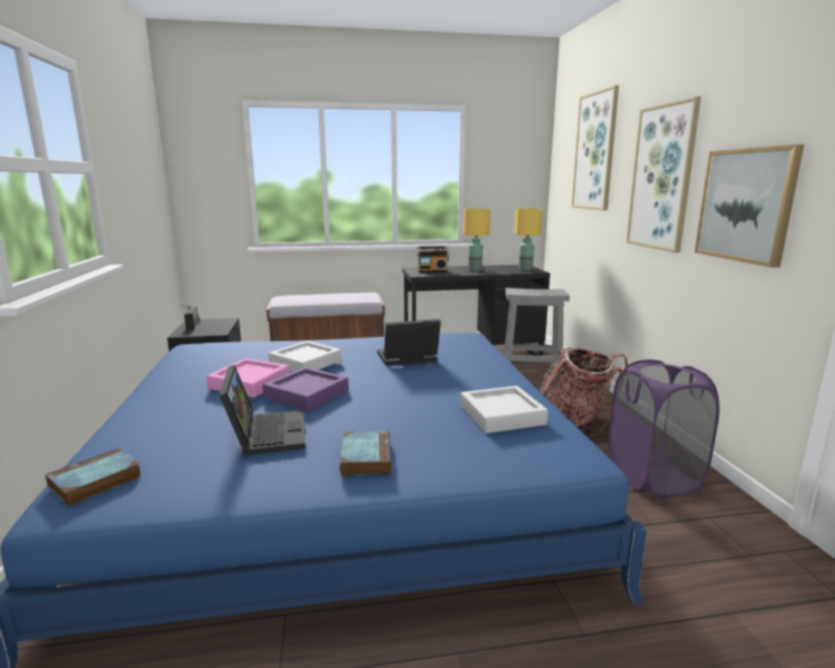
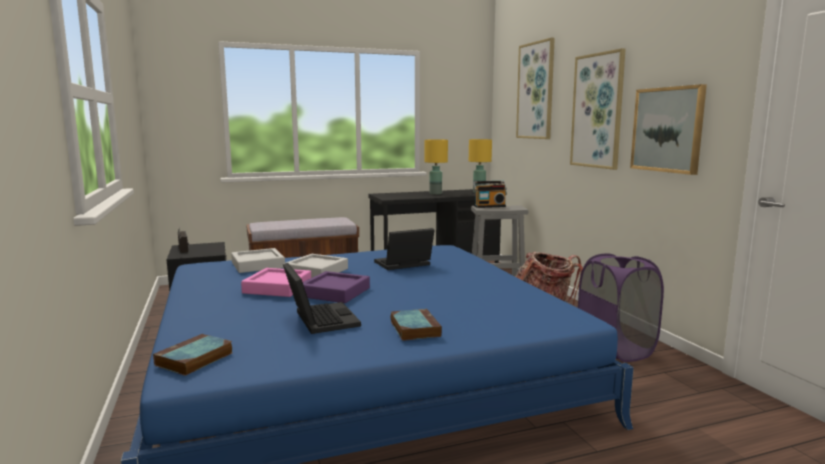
camera: 10 degrees left, 5 degrees down
(432, 271) = (399, 195): radio -> radio (489, 206)
(502, 415) = (505, 297): grey tray -> grey tray (258, 265)

